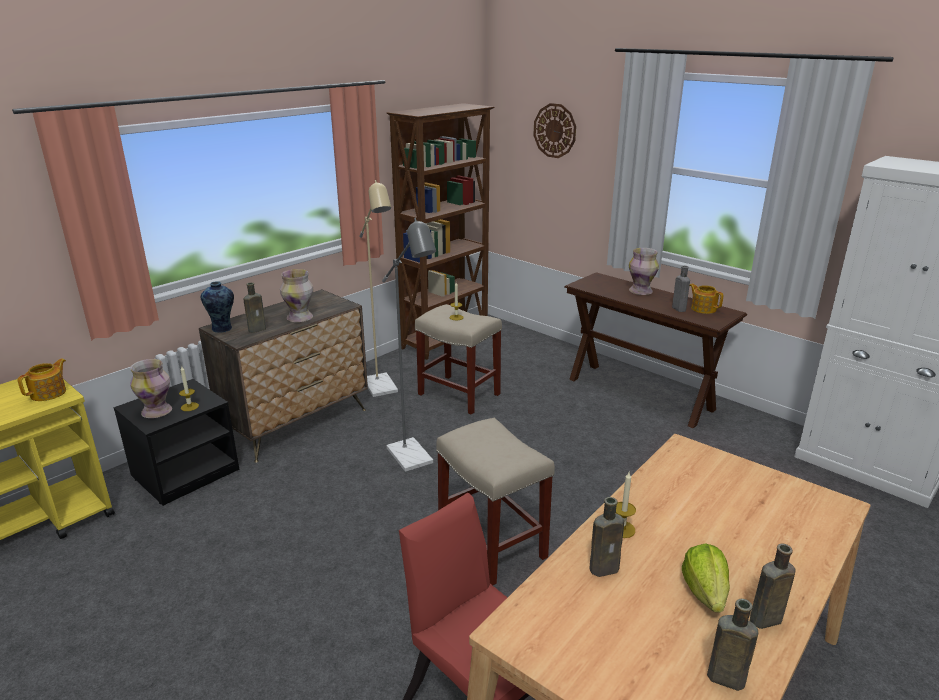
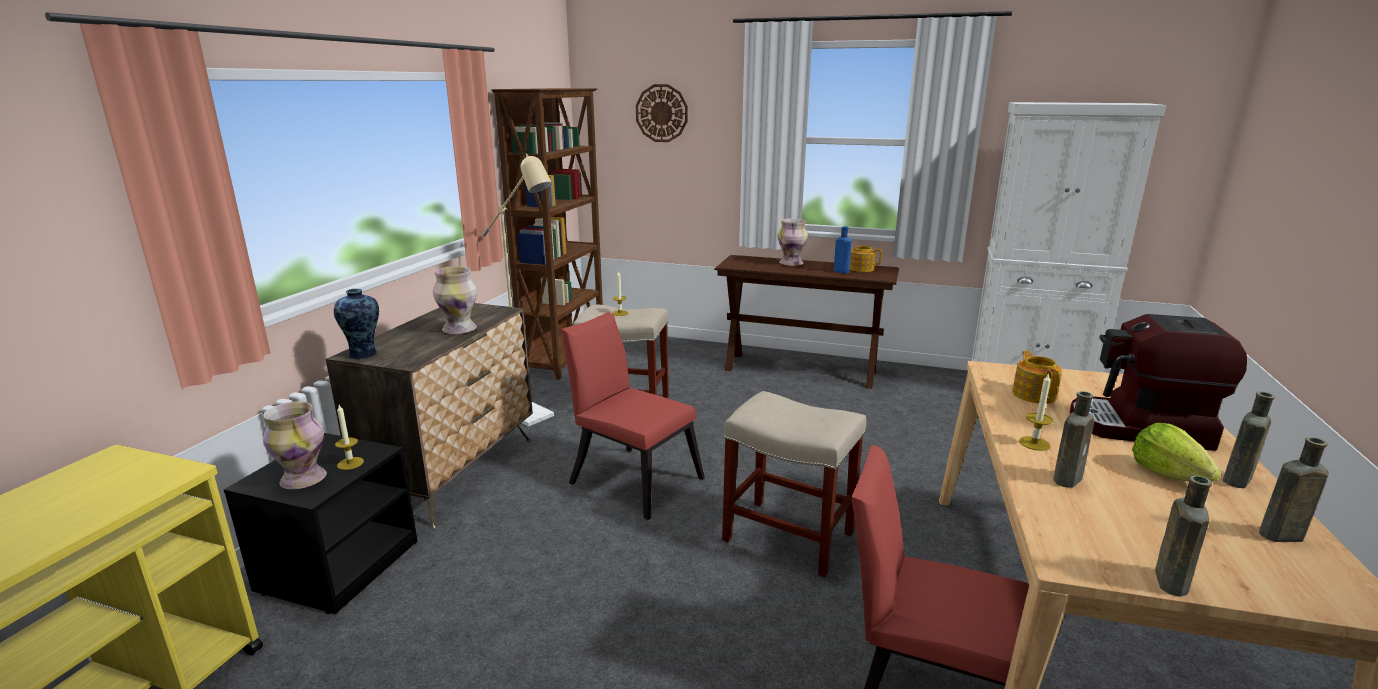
camera: 25 degrees left, 5 degrees down
(49, 393) = (147, 473): teapot -> teapot (1034, 394)
(258, 329) = (416, 347): brown bottle -> brown bottle (1169, 580)
(414, 460) = (631, 478): grey floor lamp -> red chair
(678, 308) = (840, 271): grey bottle -> blue bottle
(746, 544) = (1140, 428): none -> coffee machine

